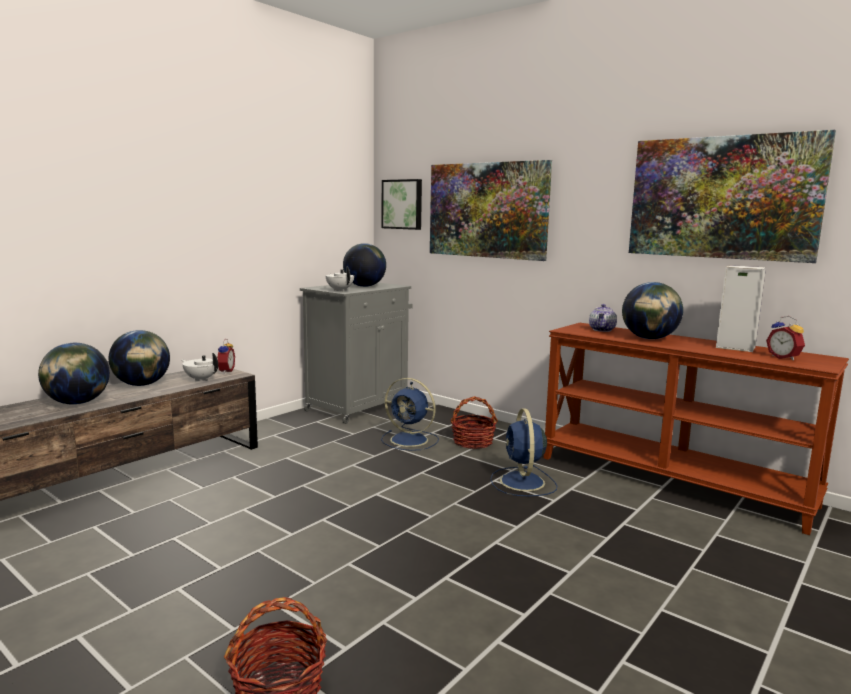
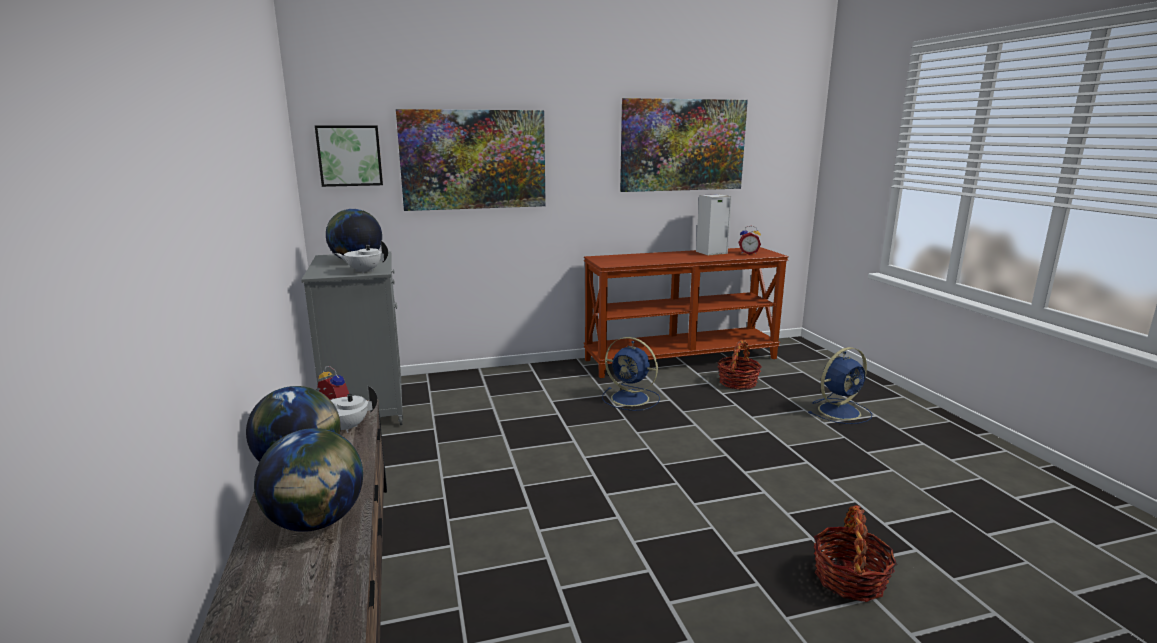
camera: 55 degrees left, 5 degrees up
(410, 440) = (493, 409): blue fan -> blue fan (840, 411)
(472, 442) = (535, 389): basket -> basket (737, 383)
(602, 330) = (621, 258): teapot -> none
(649, 338) = (664, 258): globe -> none

